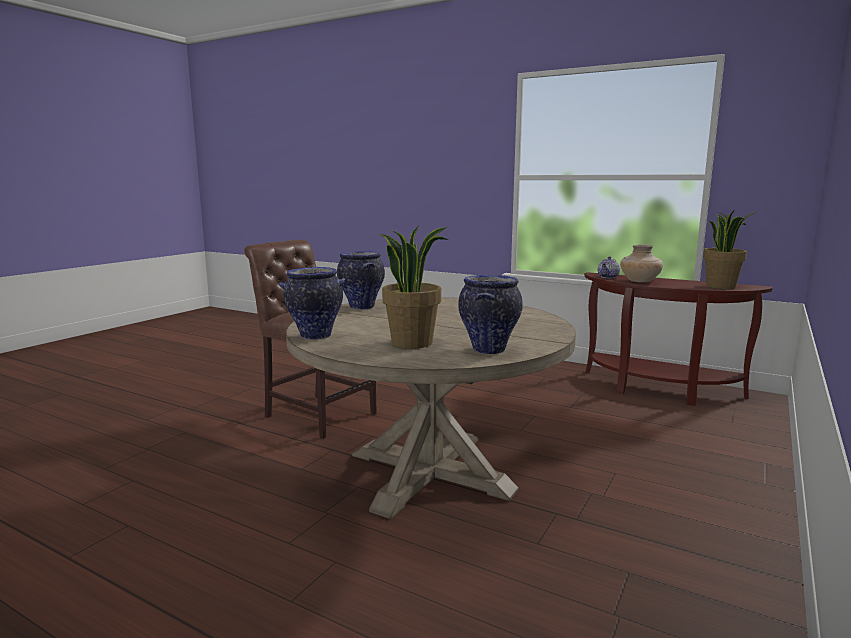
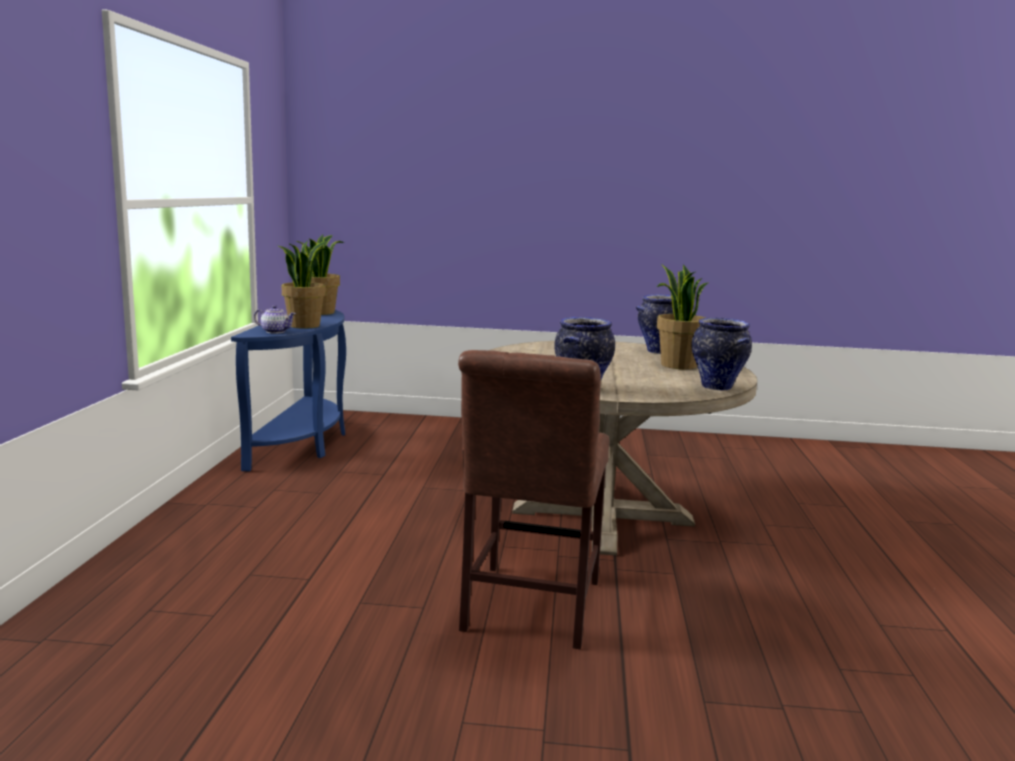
camera: 115 degrees left, 0 degrees up
(640, 281) = (304, 325): beige vase -> potted plant
(658, 390) = (303, 443): brown console table -> blue console table

